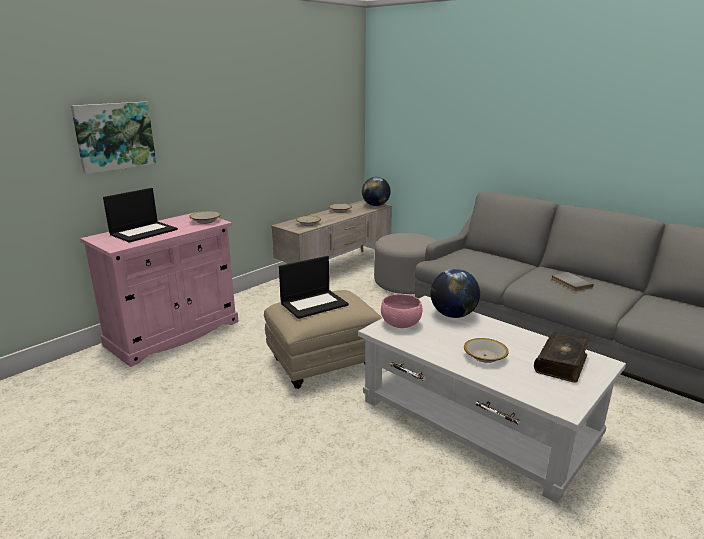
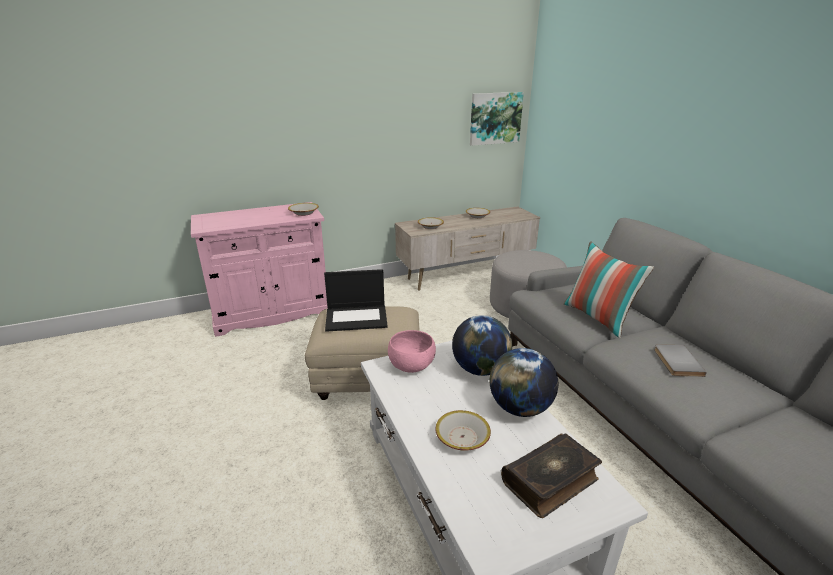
camera: 25 degrees right, 5 degrees up
(114, 136) = (227, 123): picture -> picture (495, 118)
(144, 232) = (242, 216): laptop -> none
(375, 205) = (521, 215): globe -> globe (519, 408)
(497, 268) = (598, 318): none -> pillow

